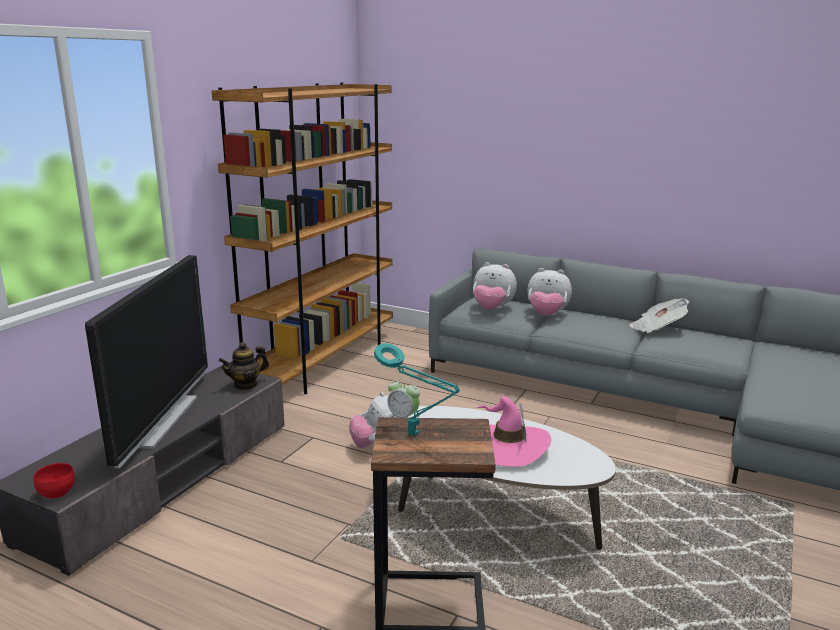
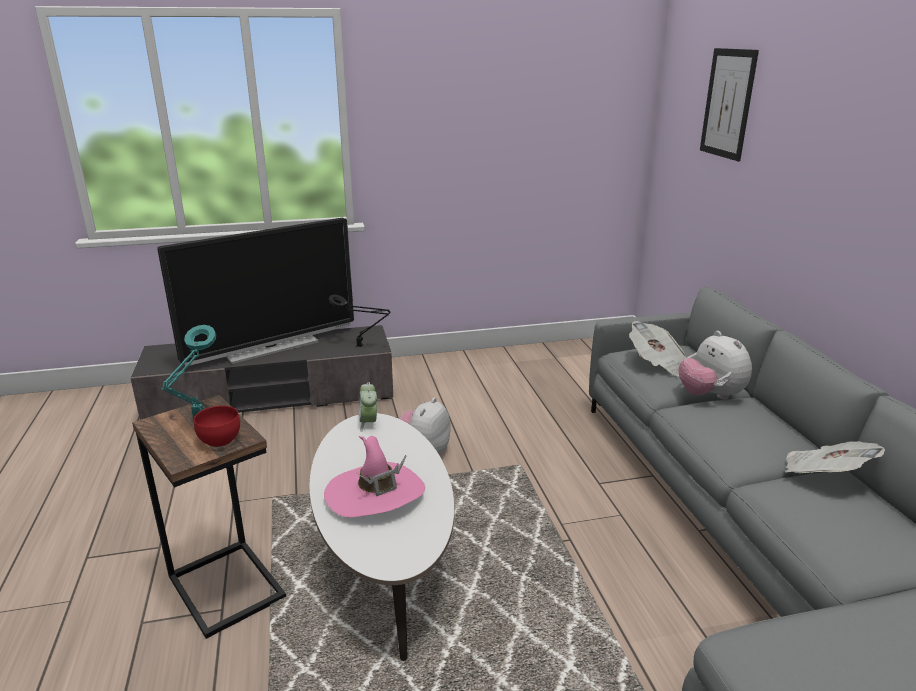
camera: 50 degrees right, 5 degrees up
(55, 494) = (149, 366): red bowl -> red bowl (218, 441)
(246, 385) = (362, 346): teapot -> black table lamp
(323, 362) = (519, 360): brown bookcase -> none
(452, 111) = (728, 103): none -> picture
(492, 309) = (657, 363): plush toy -> newspaper

